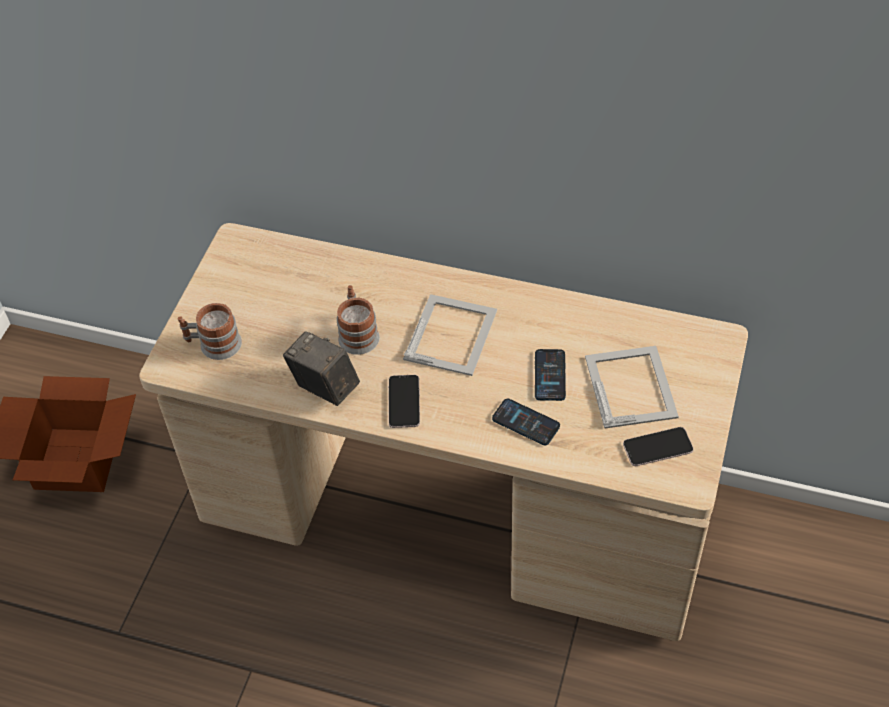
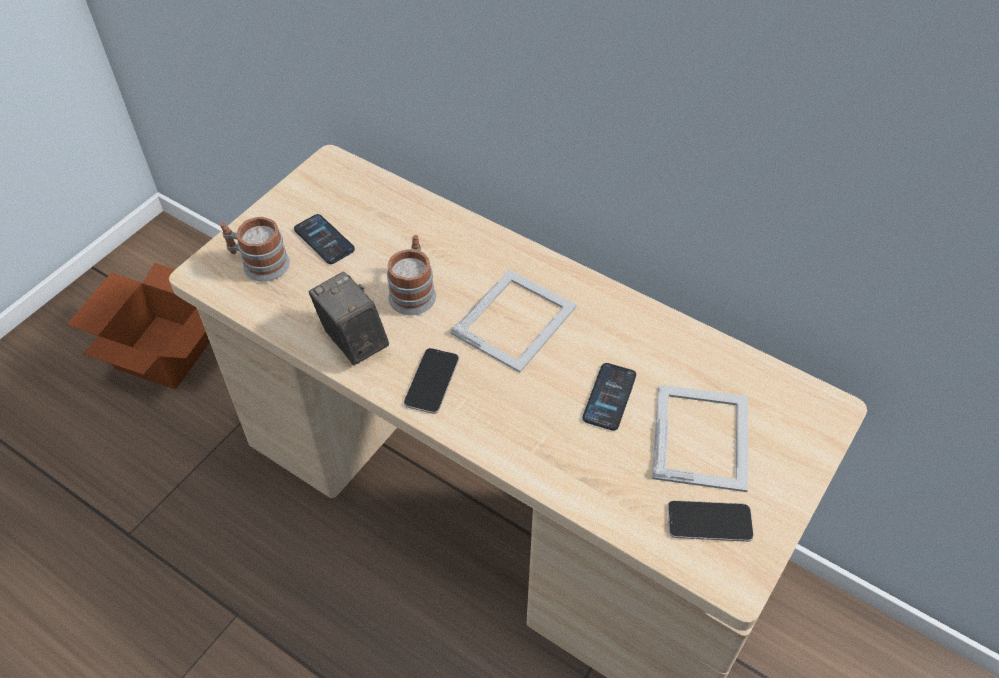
camera: 15 degrees right, 0 degrees up
(526, 422) = (560, 445): phone -> phone (324, 240)

